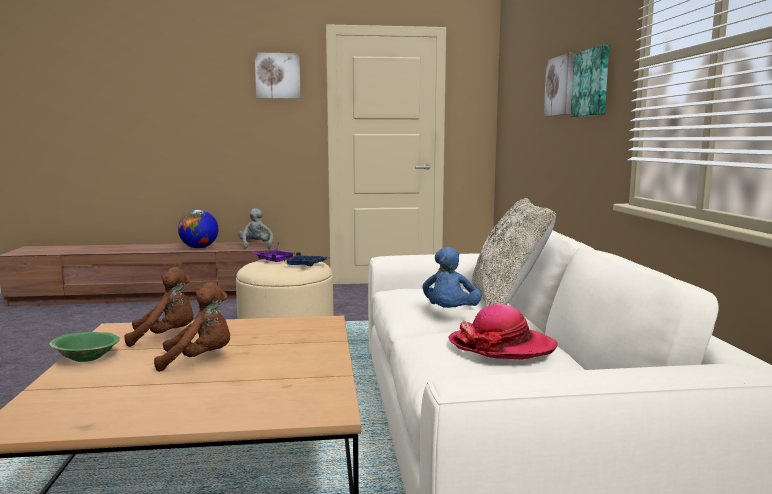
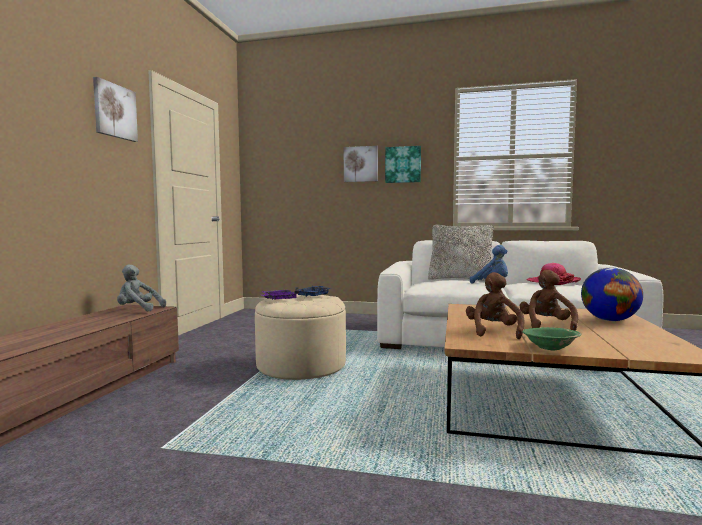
camera: 70 degrees left, 5 degrees down
(199, 248) = (87, 325): globe -> globe (609, 320)

